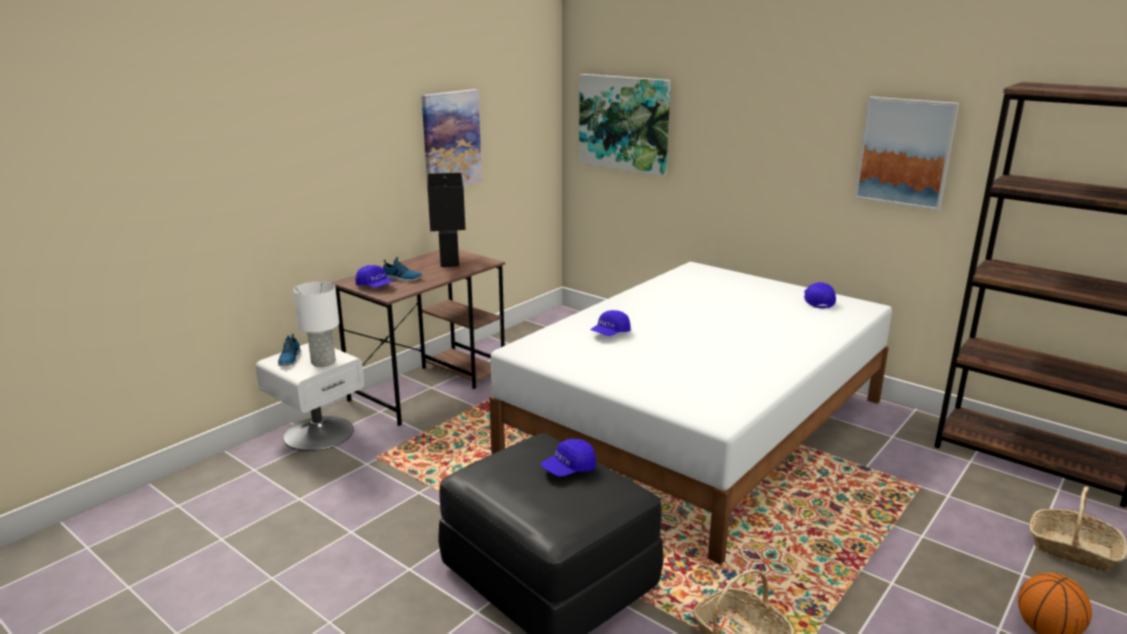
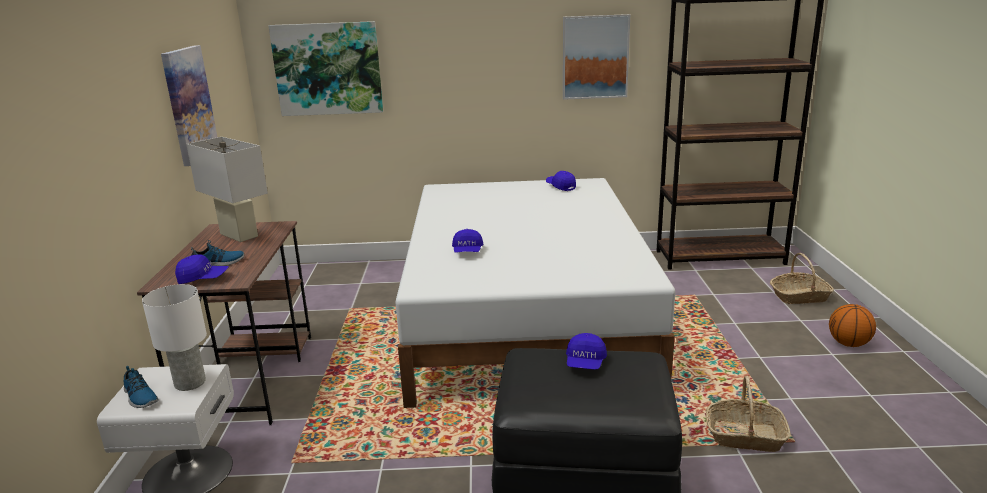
camera: 40 degrees left, 0 degrees up
(449, 261) = (239, 235): black table lamp -> white table lamp

